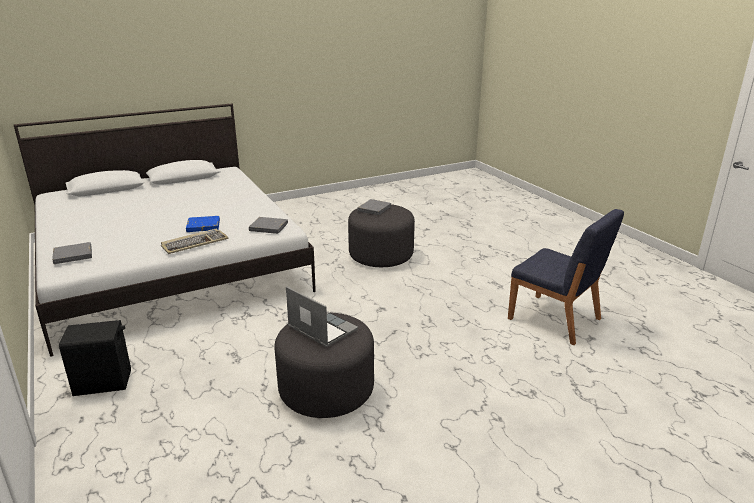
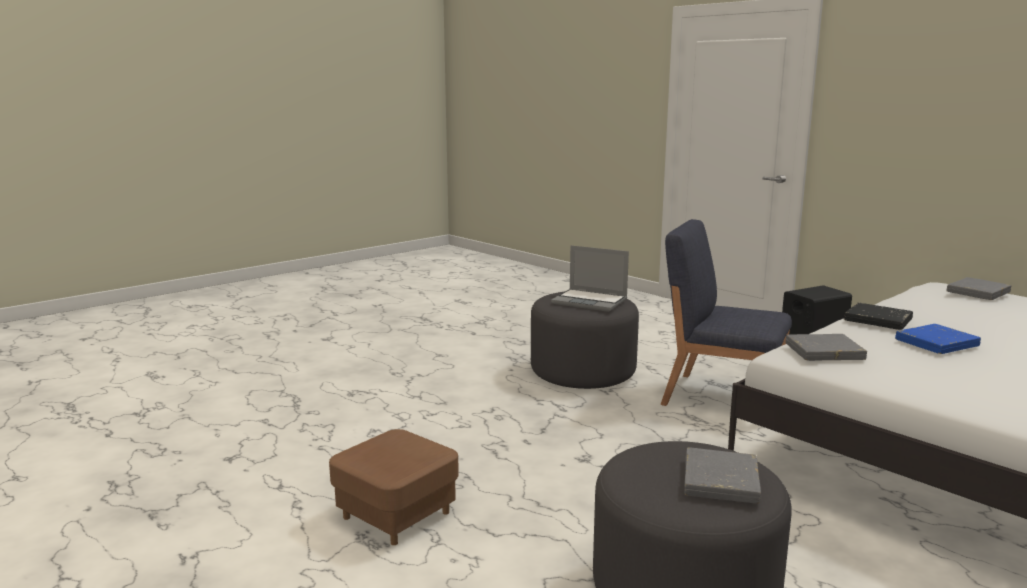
camera: 165 degrees right, 10 degrees down
(195, 243) = (877, 321): keyboard -> black book
(485, 293) = (396, 515): none -> brown ottoman
(555, 319) = (274, 480): blue chair -> blue chair (720, 397)

